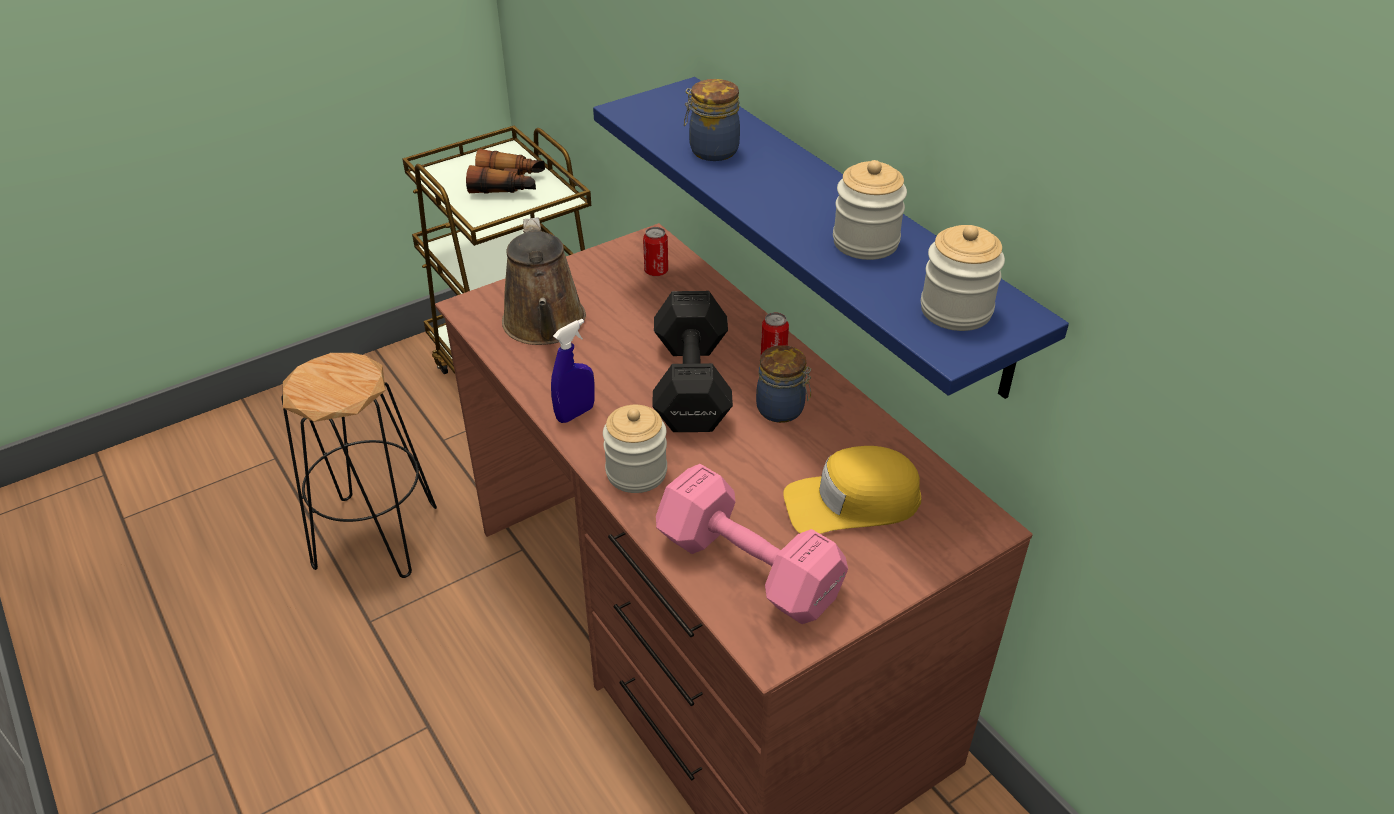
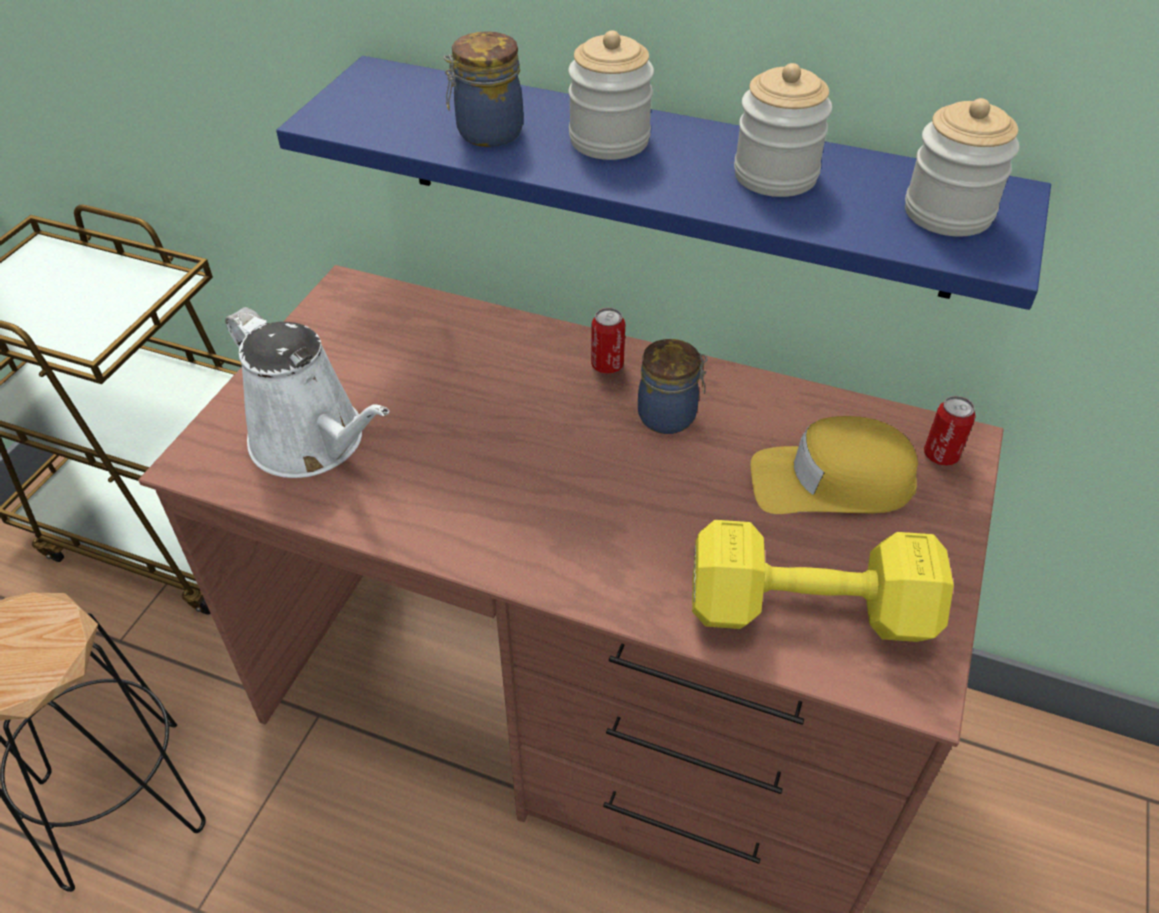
camera: 35 degrees left, 5 degrees up
(508, 185) = (82, 291): binoculars -> none
(545, 325) = (314, 443): brown watering can -> white watering can
(575, 413) = (454, 533): blue spray bottle -> none
(636, 472) = (591, 567): jar -> jar (609, 140)
(656, 271) = (386, 321): can -> can (941, 455)
(693, 382) = (549, 430): black dumbbell -> none
(750, 571) = (814, 612): pink dumbbell -> yellow dumbbell
(852, 503) = (831, 482): yellow cap -> yellow cap turned 45 degrees clockwise

